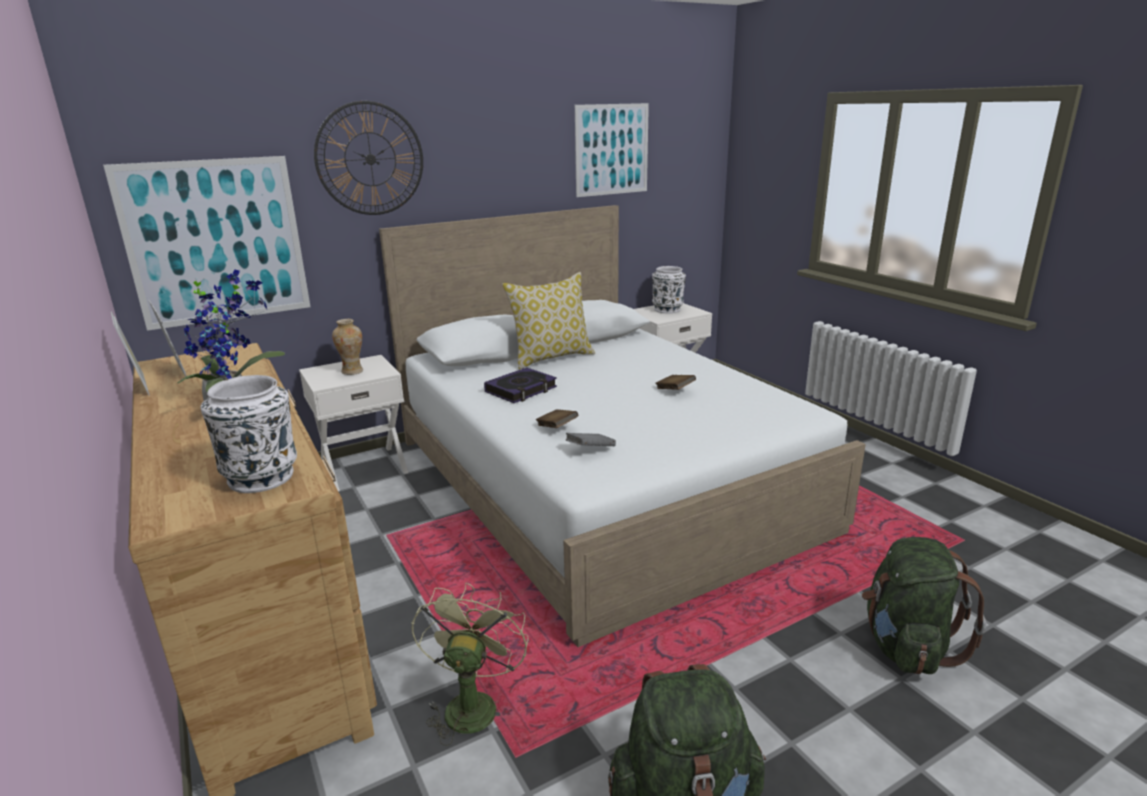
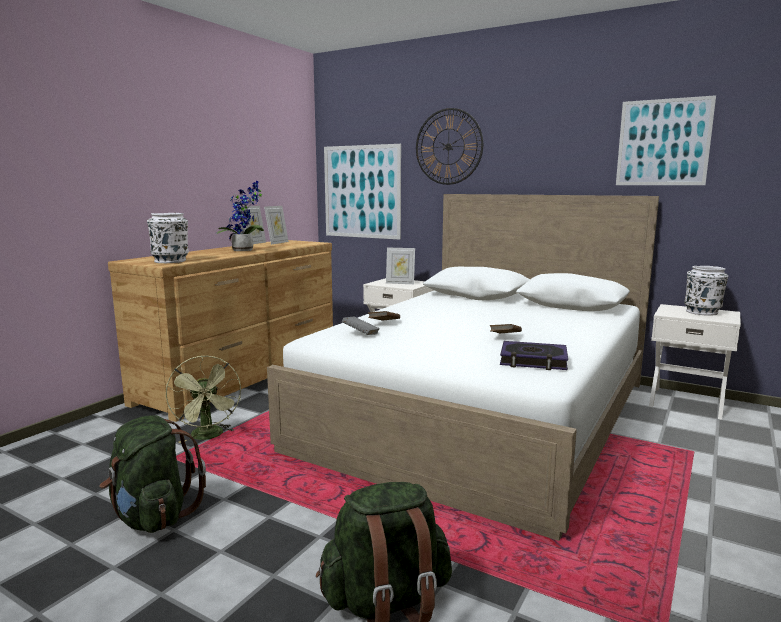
camera: 60 degrees right, 10 degrees down
(352, 371) = (400, 283): vase -> picture frame
(471, 703) = (209, 436): green fan -> green fan turned 90 degrees clockwise
(521, 390) = (431, 309): book -> book (533, 361)
(551, 357) = (503, 305): pillow -> none

